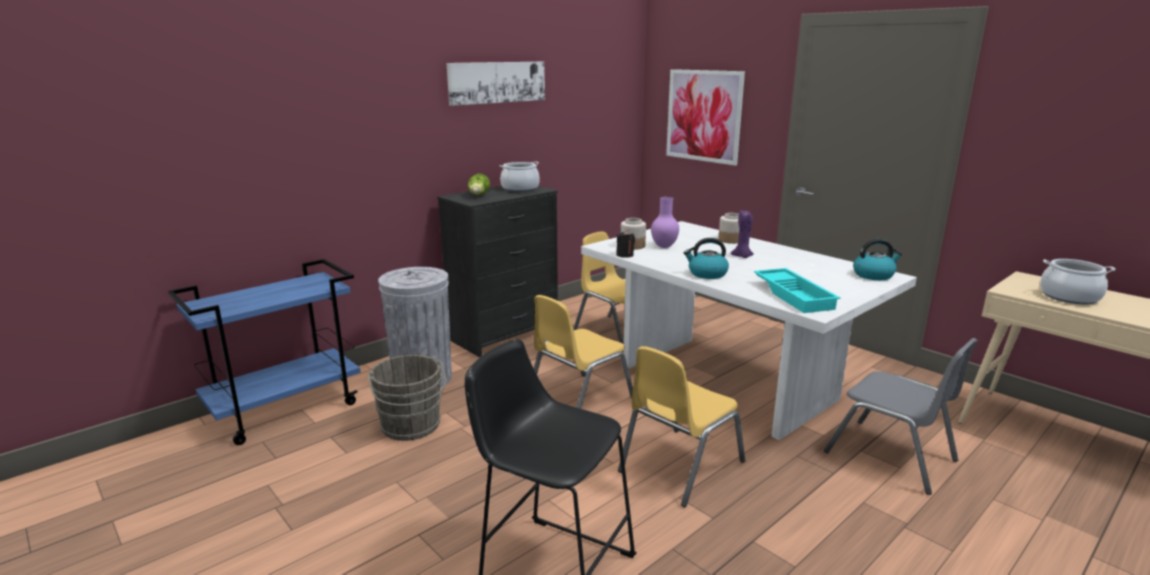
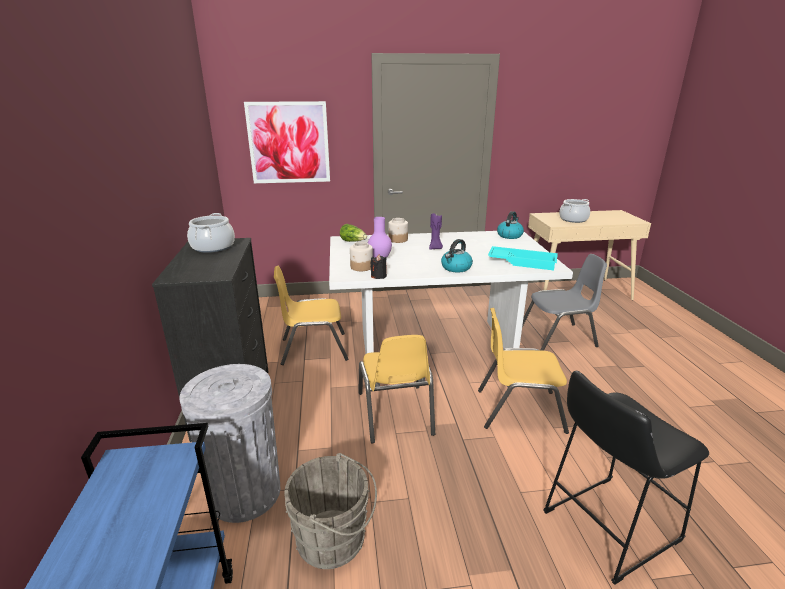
camera: 55 degrees left, 5 degrees up
(479, 196) = (199, 267): lettuce -> lettuce (353, 241)
(497, 82) = (149, 127): picture -> none
(679, 466) = (519, 410): yellow chair -> yellow chair turned 105 degrees clockwise

